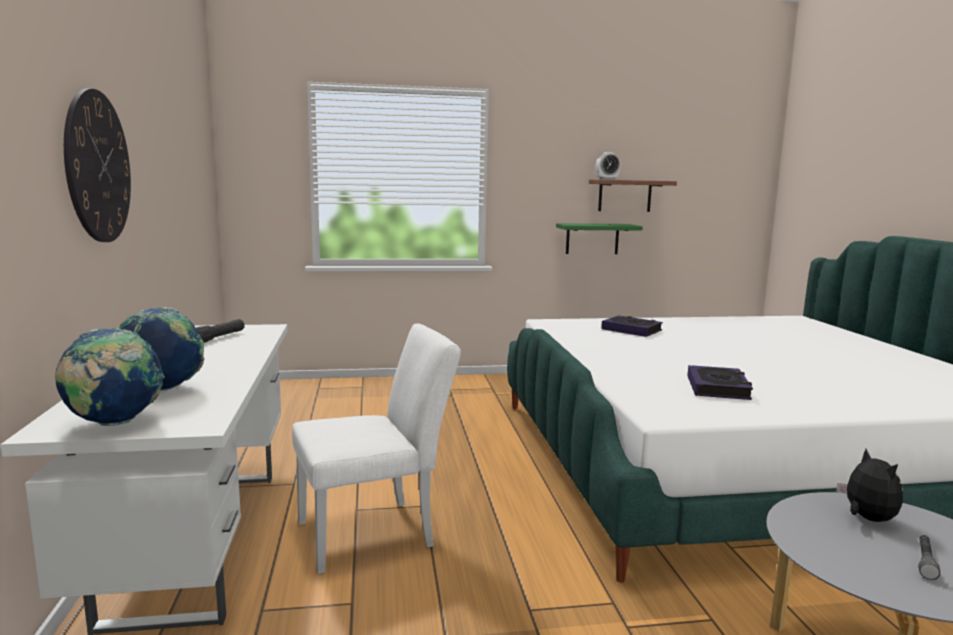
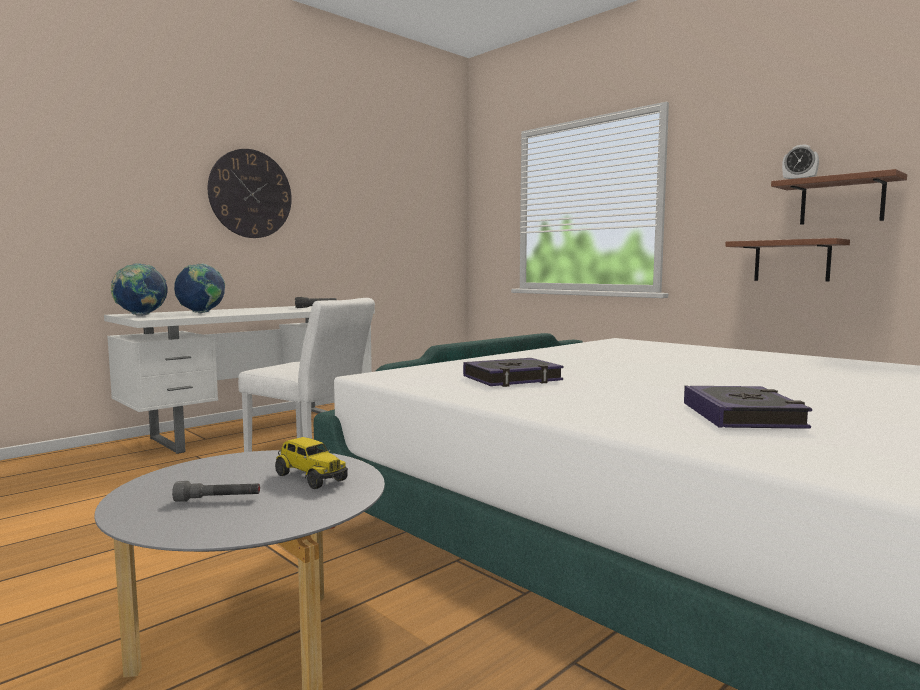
camera: 55 degrees right, 5 degrees down
(592, 238) = (791, 261): green shelf -> brown shelf
(631, 330) = (673, 352): book -> book (742, 416)
(867, 518) = (310, 477): plush toy -> toy truck

